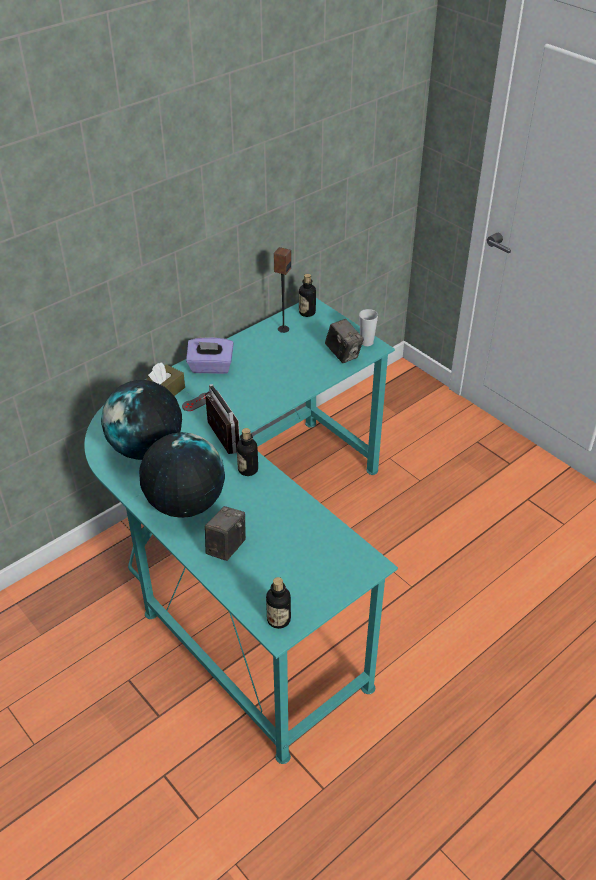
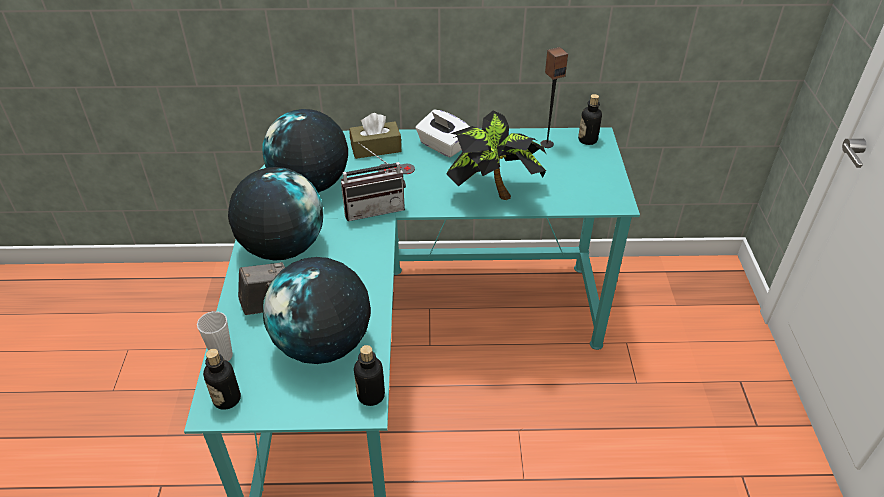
camera: 40 degrees right, 0 degrees up
(211, 367) = (442, 146): purple tissue box -> white tissue box
(217, 439) = (374, 208): radio -> radio turned 60 degrees clockwise
(248, 469) = (366, 249): bottle -> bottle (371, 395)
(287, 382) = (493, 192): none -> potted plant
(298, 546) = (323, 344): none -> globe
(343, 354) = (578, 194): camera -> none
(366, 342) = (616, 194): cup -> cup (222, 356)

